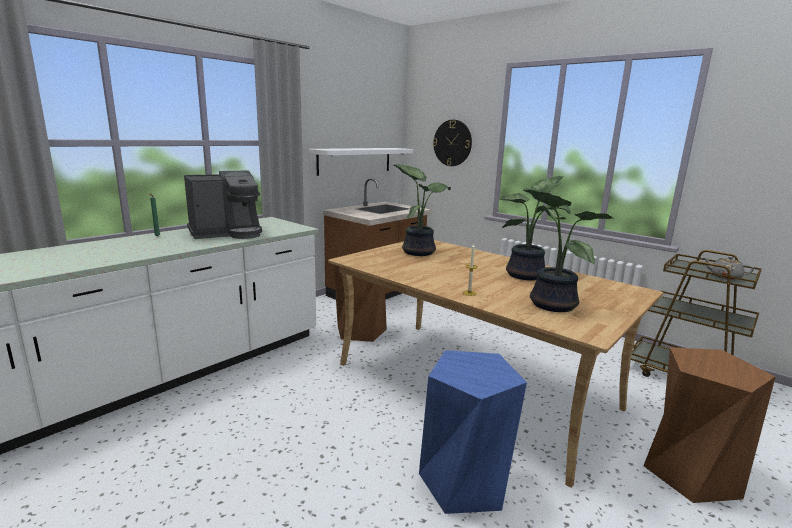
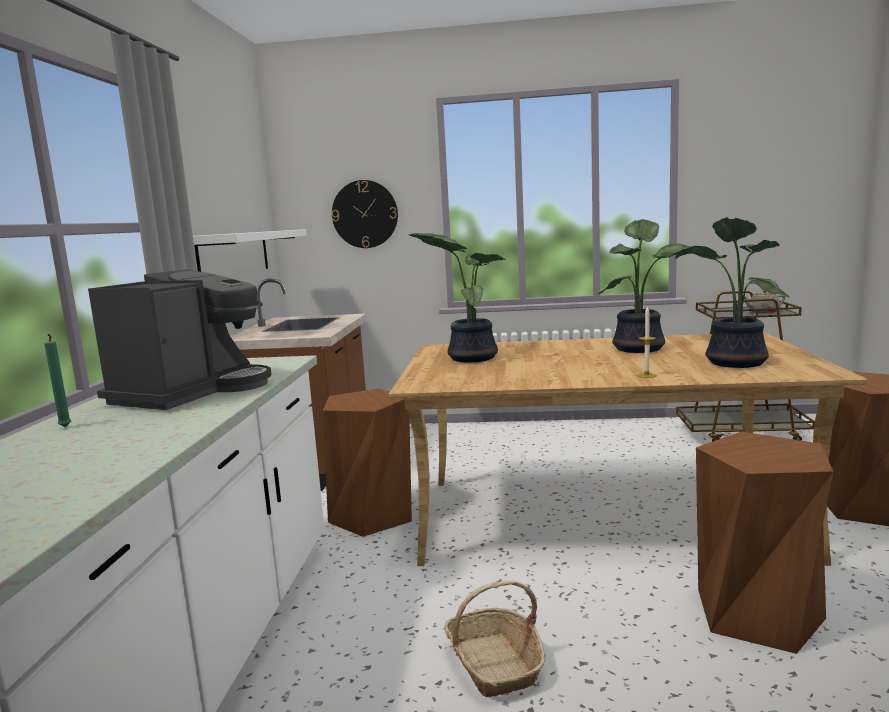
camera: 35 degrees left, 5 degrees down
(298, 424) = (494, 664): none -> basket
(464, 482) = (757, 613): blue stool -> brown stool

